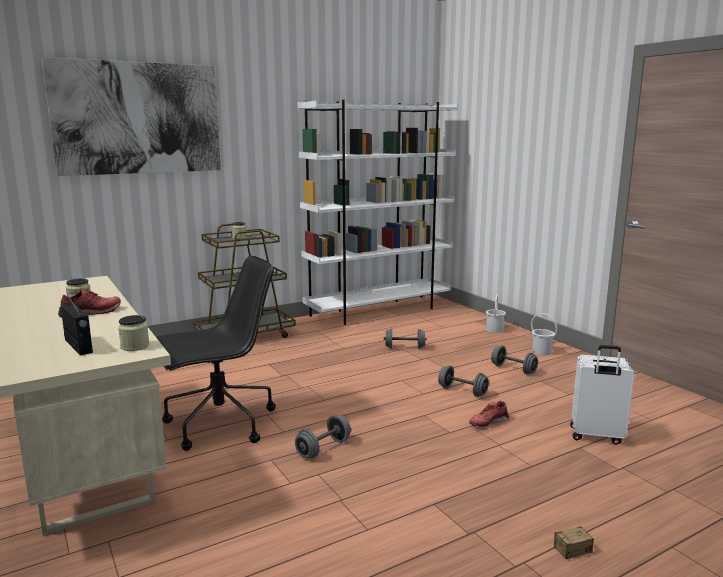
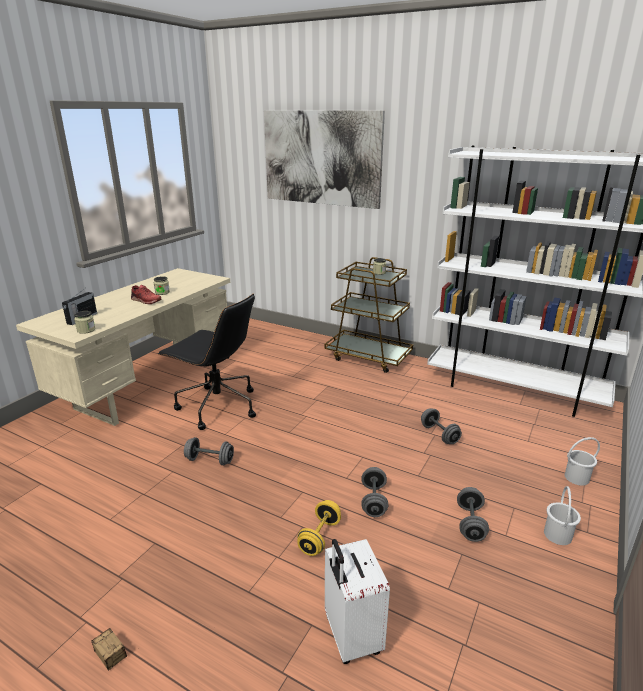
camera: 60 degrees right, 10 degrees up
(488, 422) = (319, 537): red shoe -> yellow dumbbell

